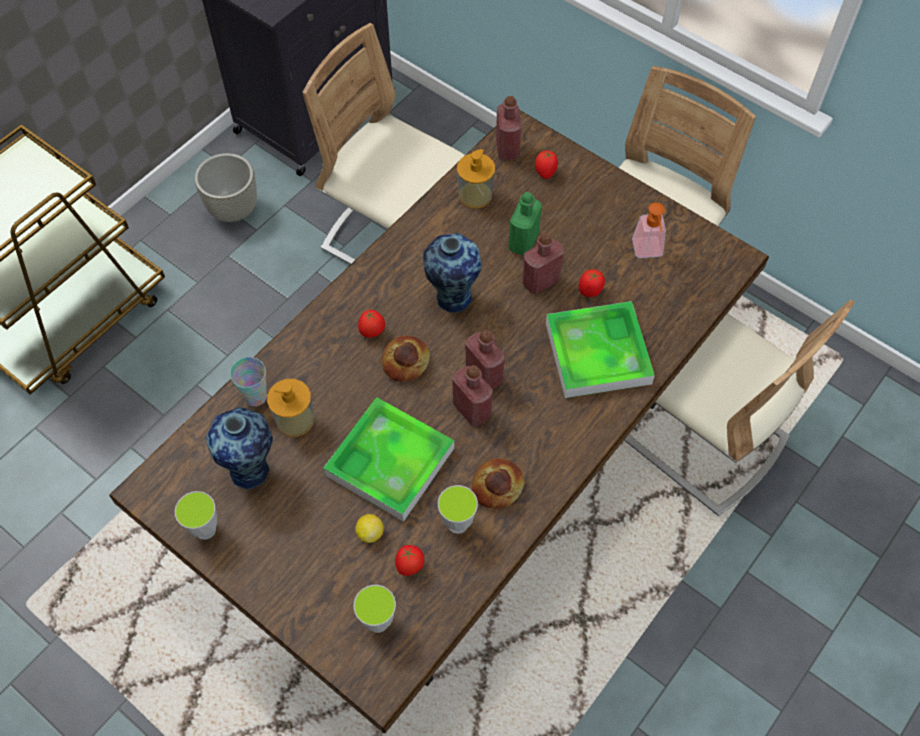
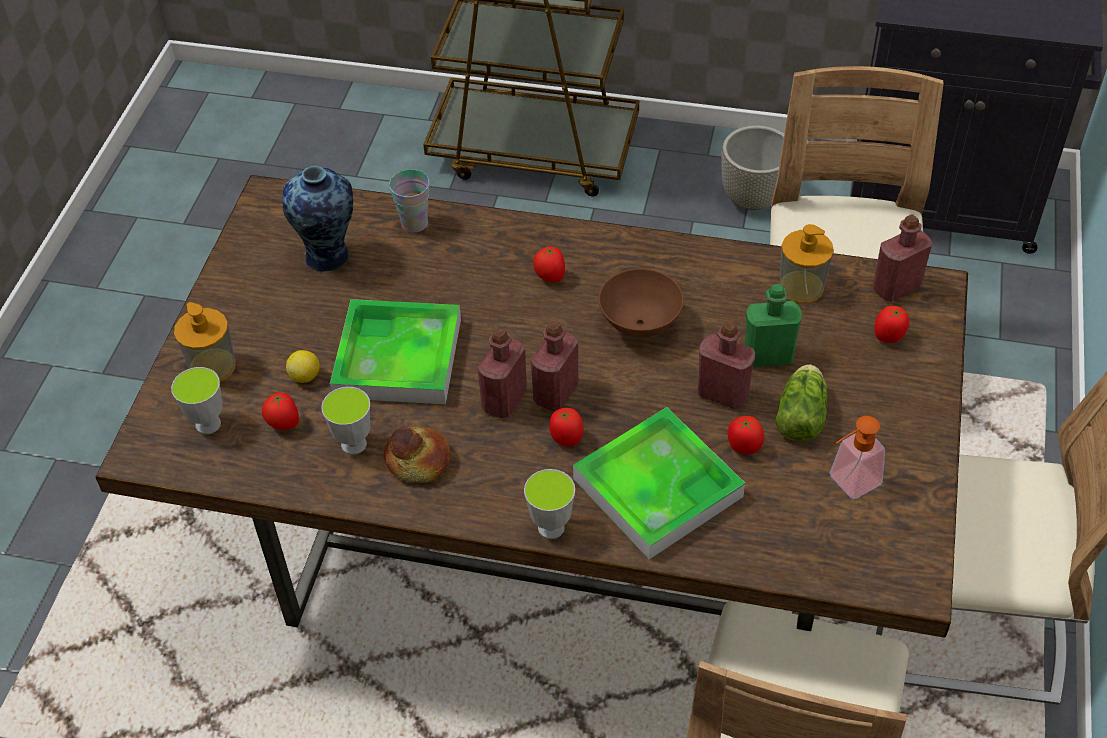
camera: 65 degrees right, 10 degrees down
(205, 529) = (247, 253): cup -> cup (551, 528)
(295, 420) = (404, 264): soap dispenser -> soap dispenser (212, 366)
(406, 362) = (529, 320): bread -> none
(452, 298) = (640, 324): vase -> brown bowl
(528, 387) = (566, 439): none -> tomato
(581, 248) = (801, 414): none -> lettuce

